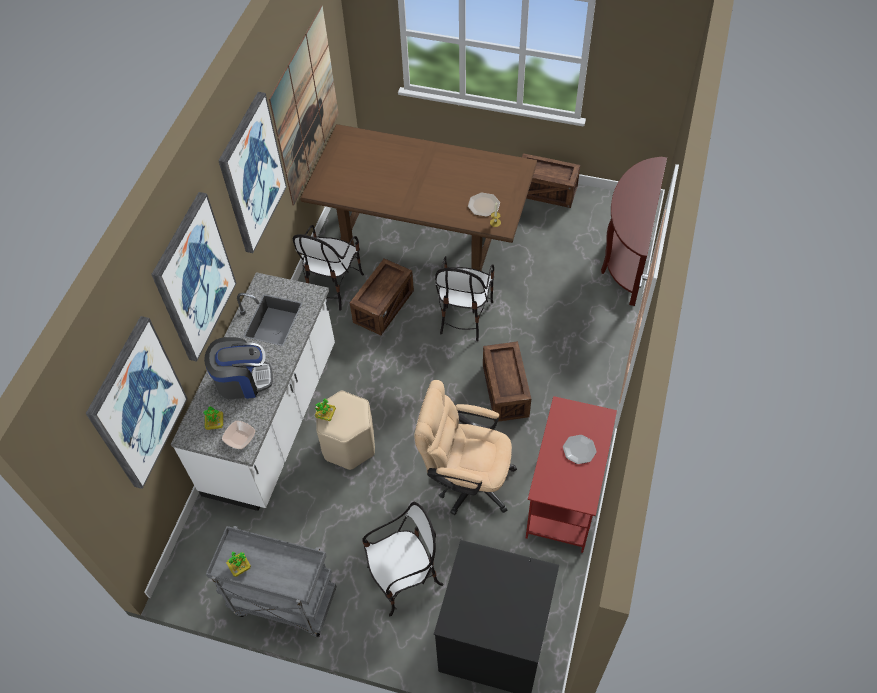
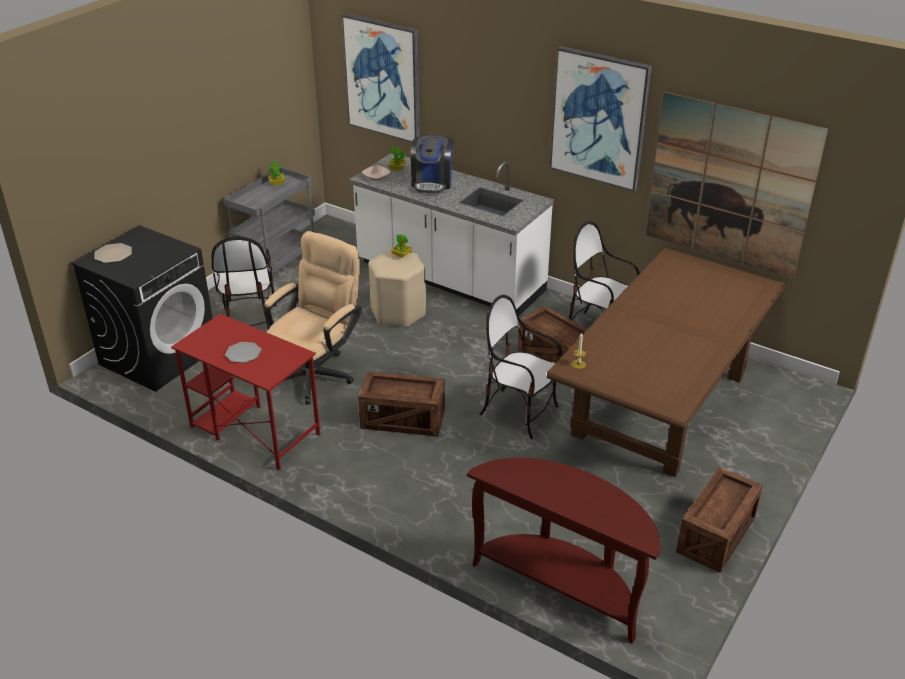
camera: 105 degrees right, 20 degrees down
(193, 278) = (481, 87): picture -> none
(483, 205) = (611, 361): plate -> plate (113, 254)

